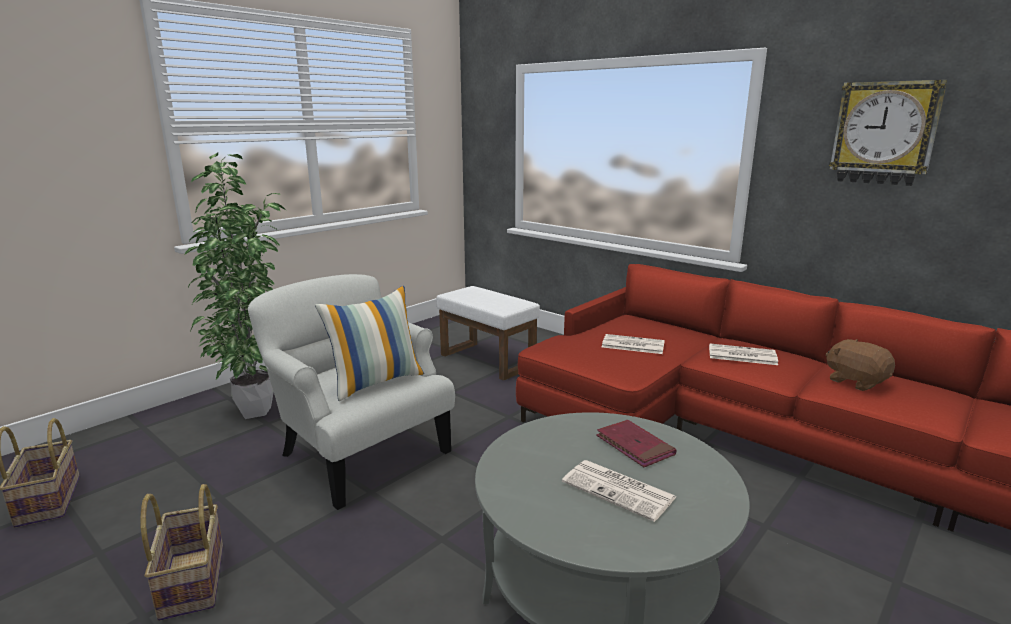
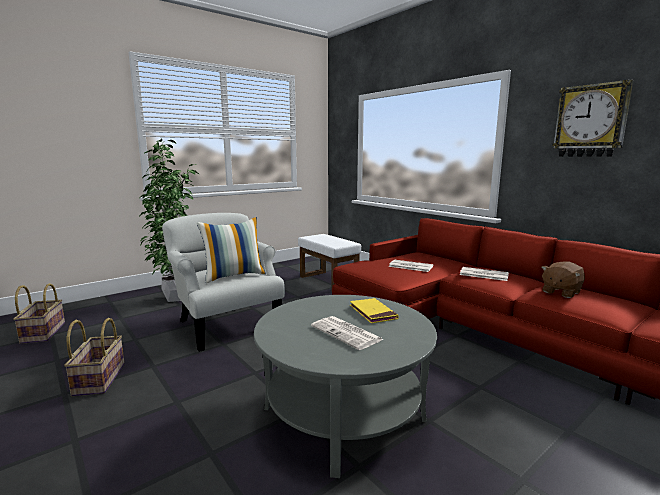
camera: 10 degrees right, 5 degrees down
(635, 446) = (373, 313): red book -> yellow book
(856, 381) = (560, 292): brown plush toy -> brown plush toy turned 105 degrees counterclockwise

